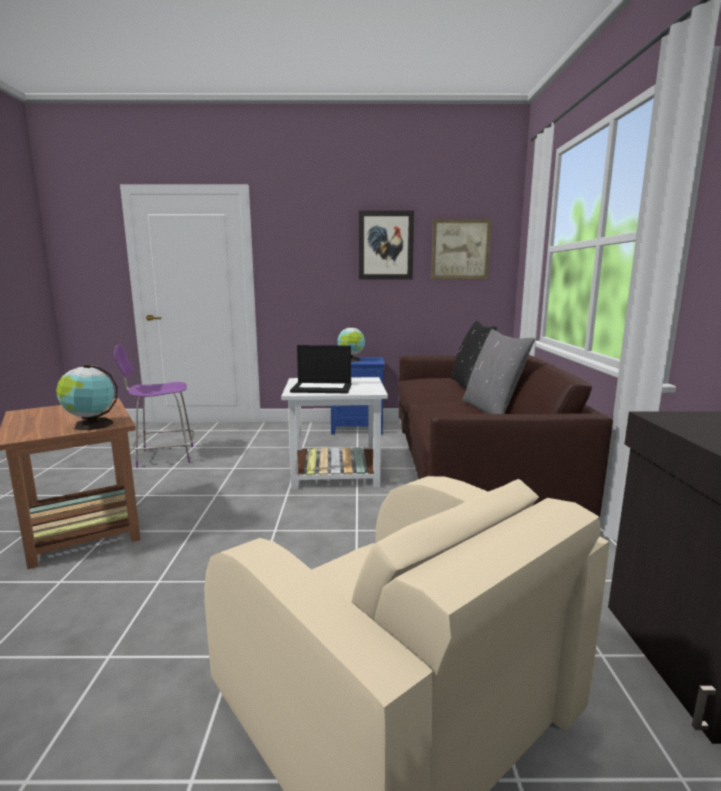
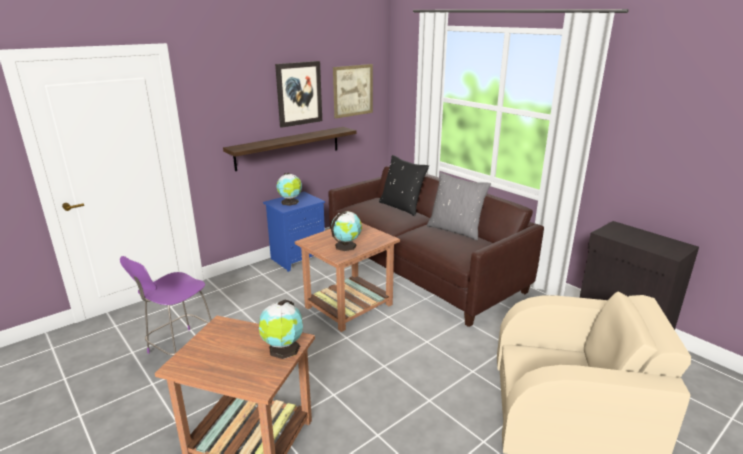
camera: 40 degrees left, 10 degrees up
(322, 388) = (346, 245): laptop -> globe
(337, 473) = (349, 305): white side table -> brown side table
(367, 304) = (288, 148): none -> shelf

